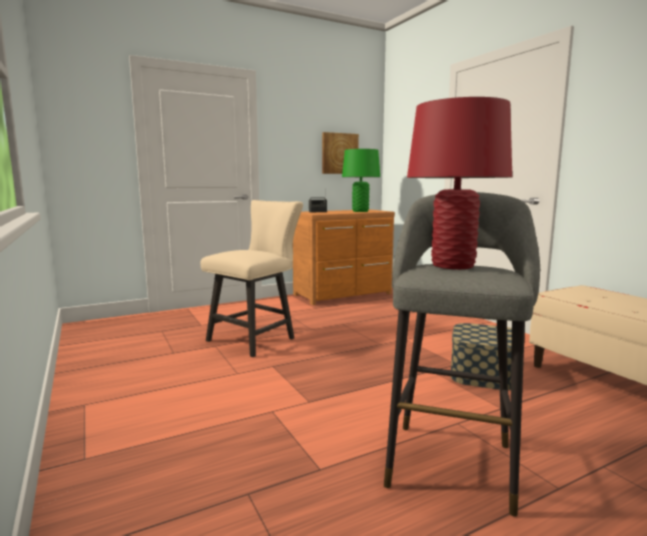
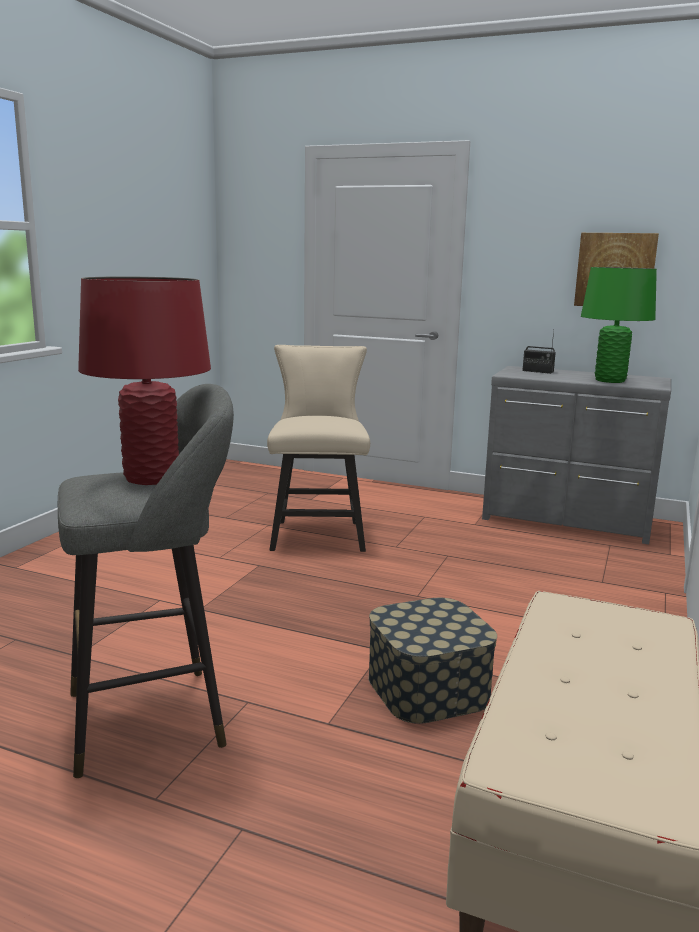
camera: 50 degrees right, 5 degrees up
(256, 338) = (318, 533): beige chair -> beige chair turned 90 degrees counterclockwise
(344, 294) = (567, 520): brown dresser -> grey dresser

